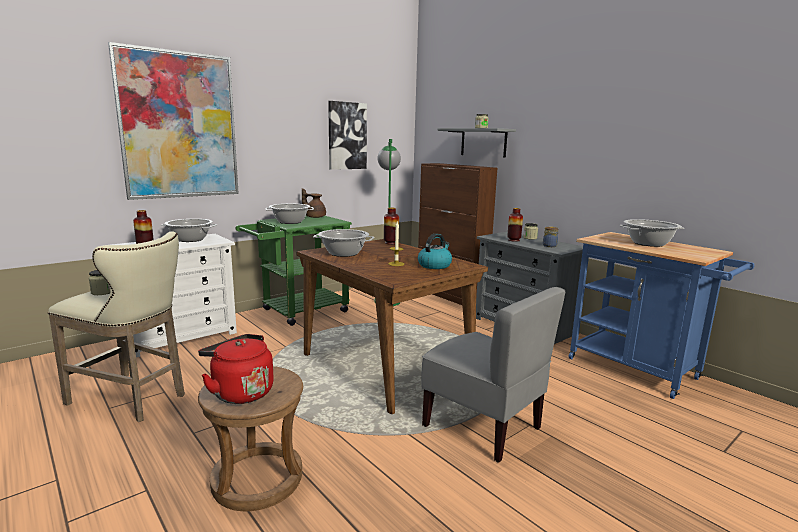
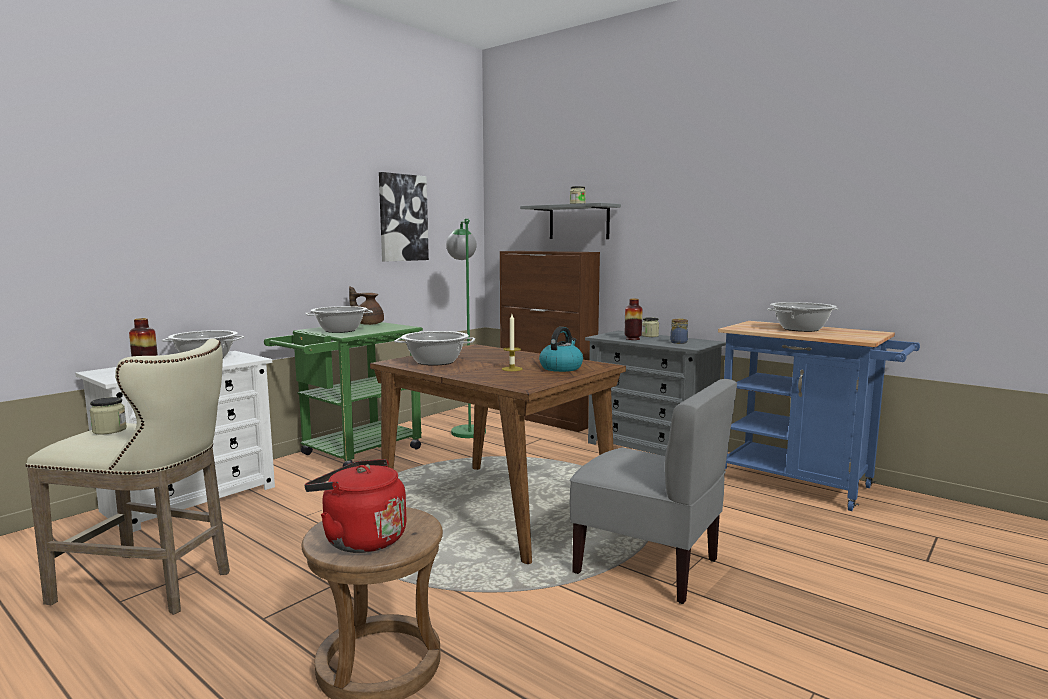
camera: 10 degrees left, 5 degrees down
(179, 126) = (186, 203): picture -> none
(391, 243) = (487, 348): vase -> none

